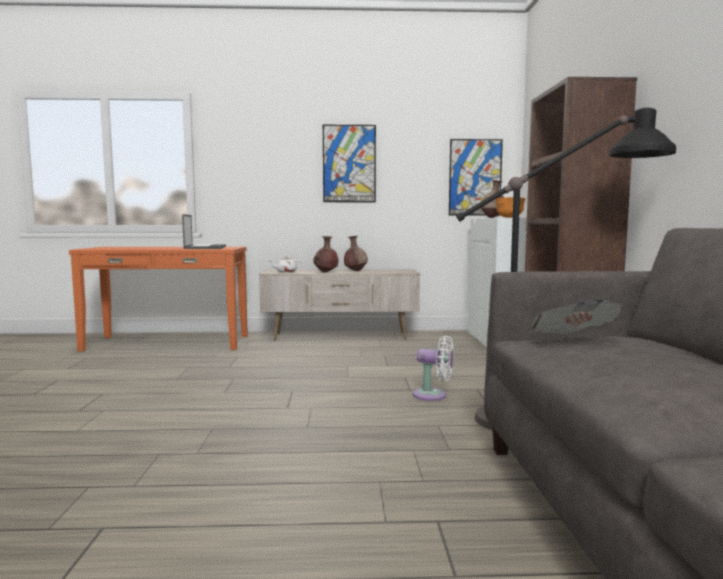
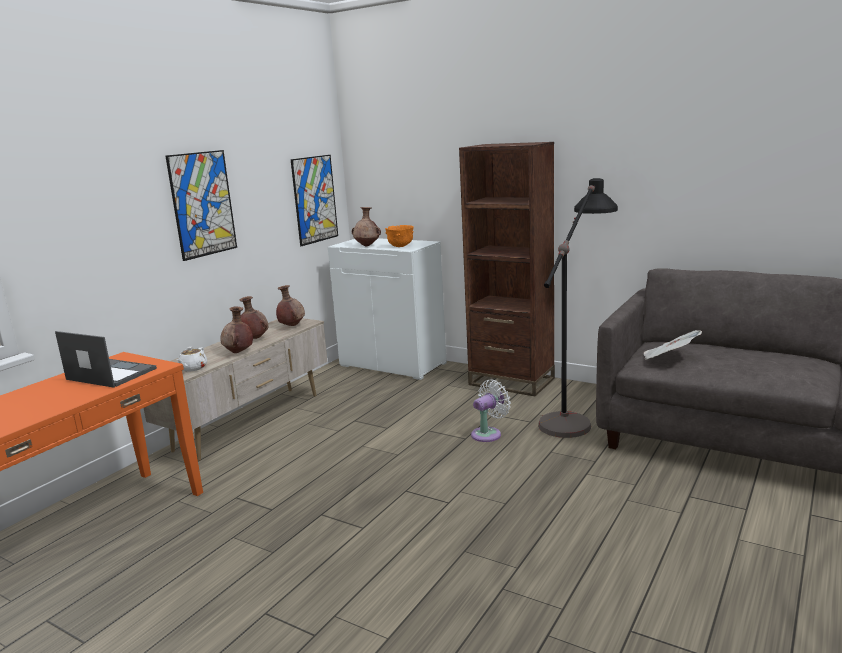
camera: 55 degrees left, 10 degrees up
(395, 271) = (291, 326): none -> brown vase

